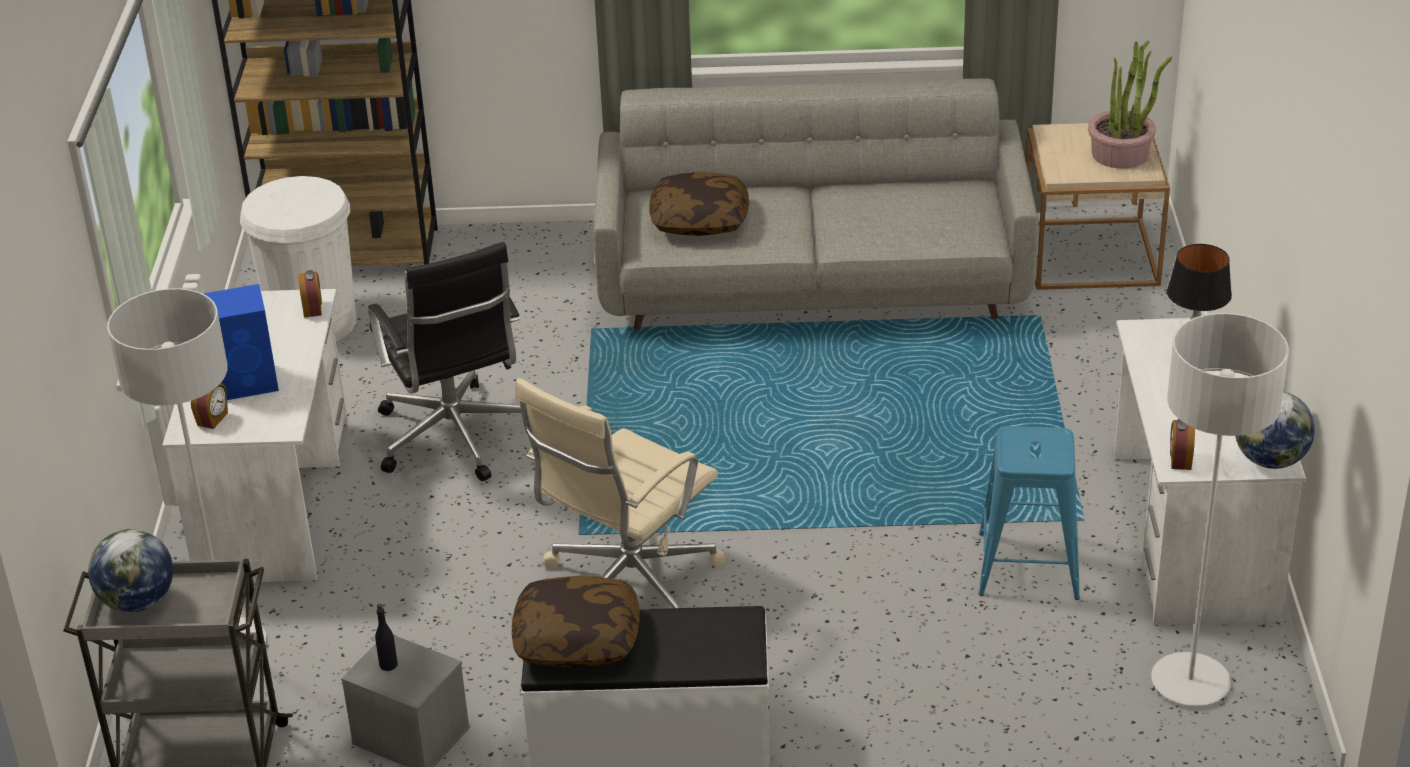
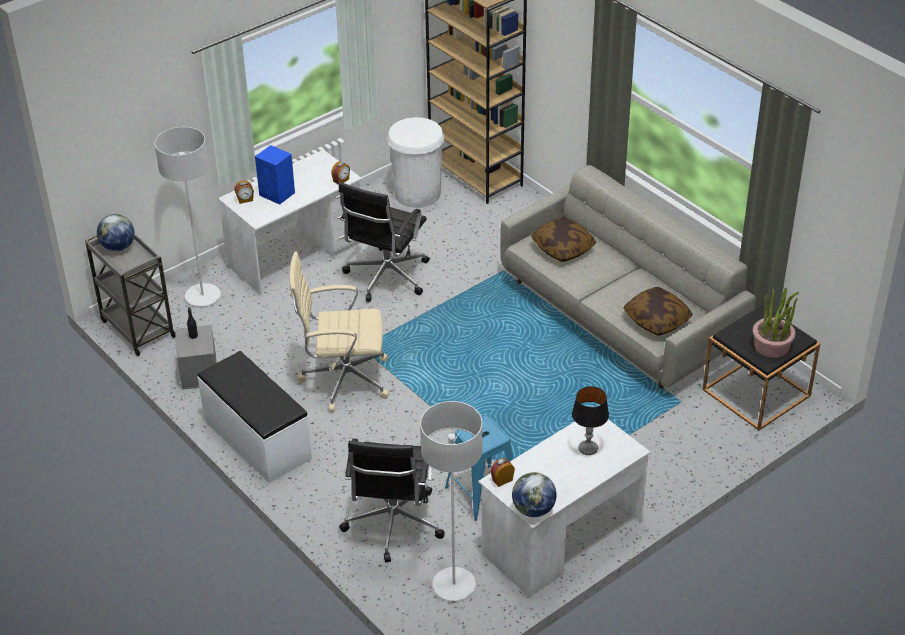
camera: 50 degrees right, 5 degrees up
(577, 639) = (235, 372): pillow -> pillow (657, 320)
(1004, 684) = (393, 525): none -> black office chair
(1090, 254) = (756, 393): beige side table -> black side table

